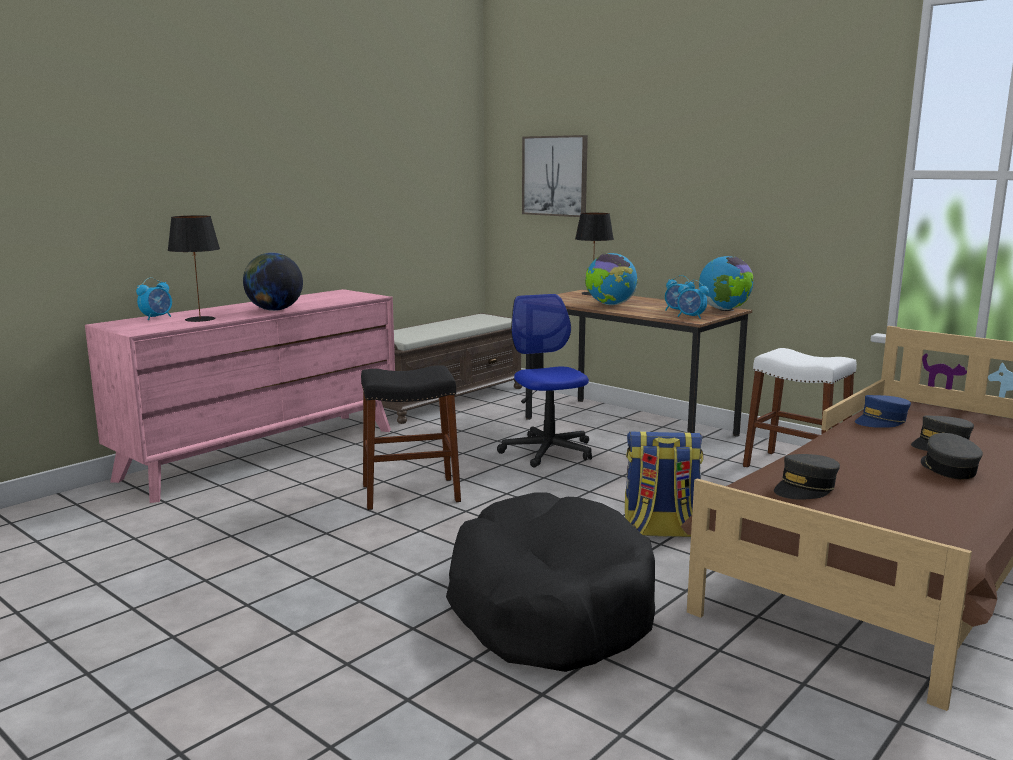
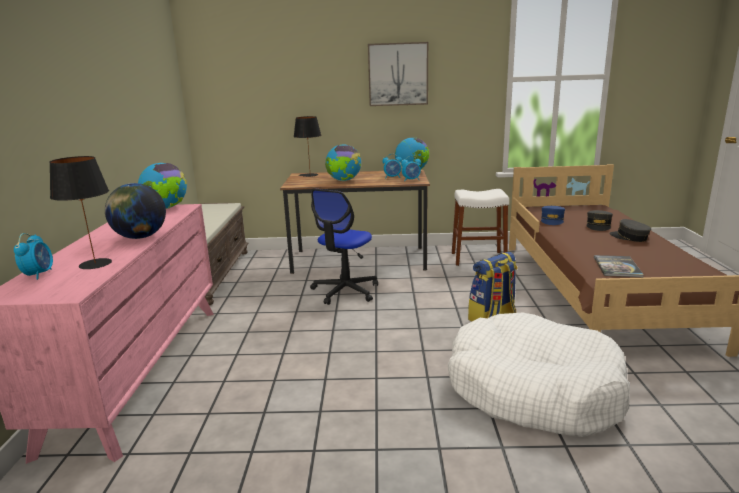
camera: 40 degrees left, 5 degrees up
(356, 295) = (166, 208): none -> globe
(410, 493) = (319, 354): black stool -> none
(547, 451) = (345, 291): office chair -> office chair turned 90 degrees counterclockwise
(549, 606) = (533, 390): black dog bed -> white dog bed
(555, 176) = (255, 91): picture -> picture (398, 74)
(805, 488) = (617, 267): grey cap -> book

